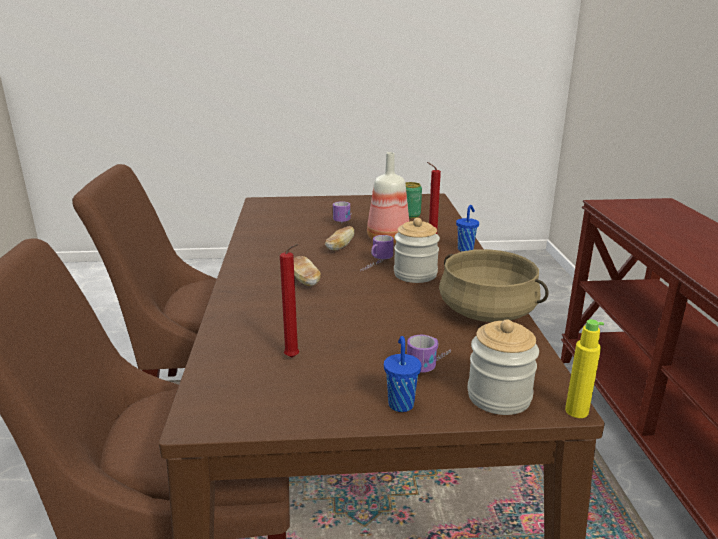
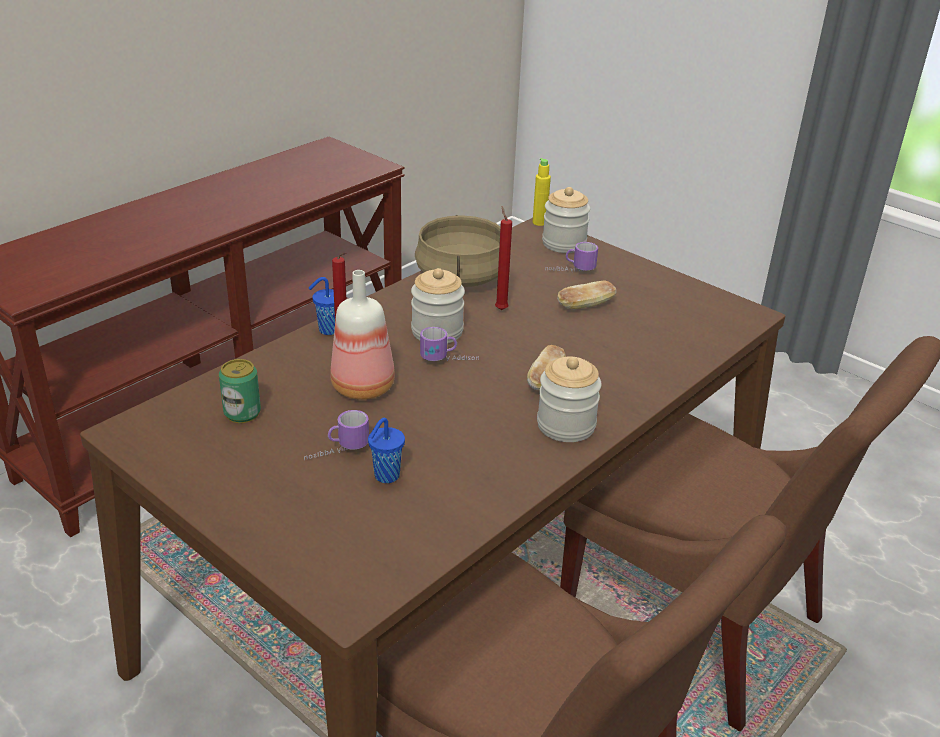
camera: 135 degrees left, 10 degrees up
(258, 268) = (566, 425): none -> jar
(294, 358) = (651, 318): red candle -> red candle (500, 309)
(339, 247) = (433, 407): bread -> bread (585, 306)
(400, 403) = (623, 266): blue cup -> blue cup (385, 476)

